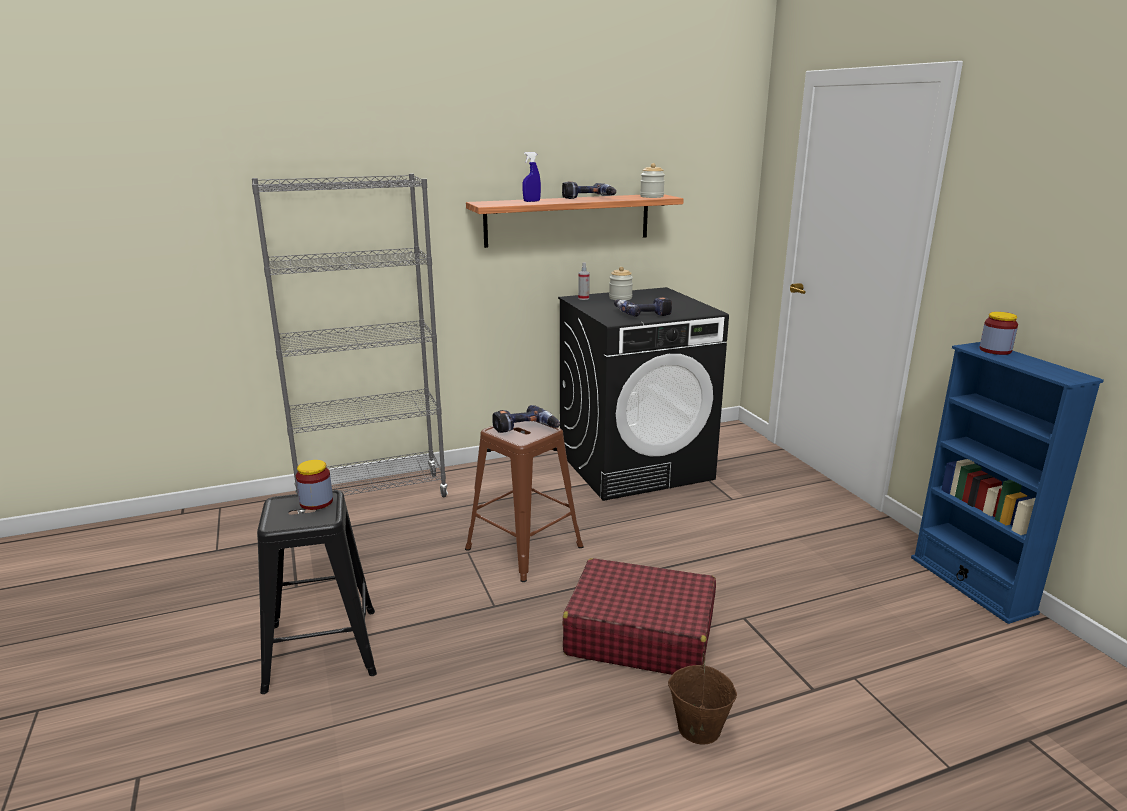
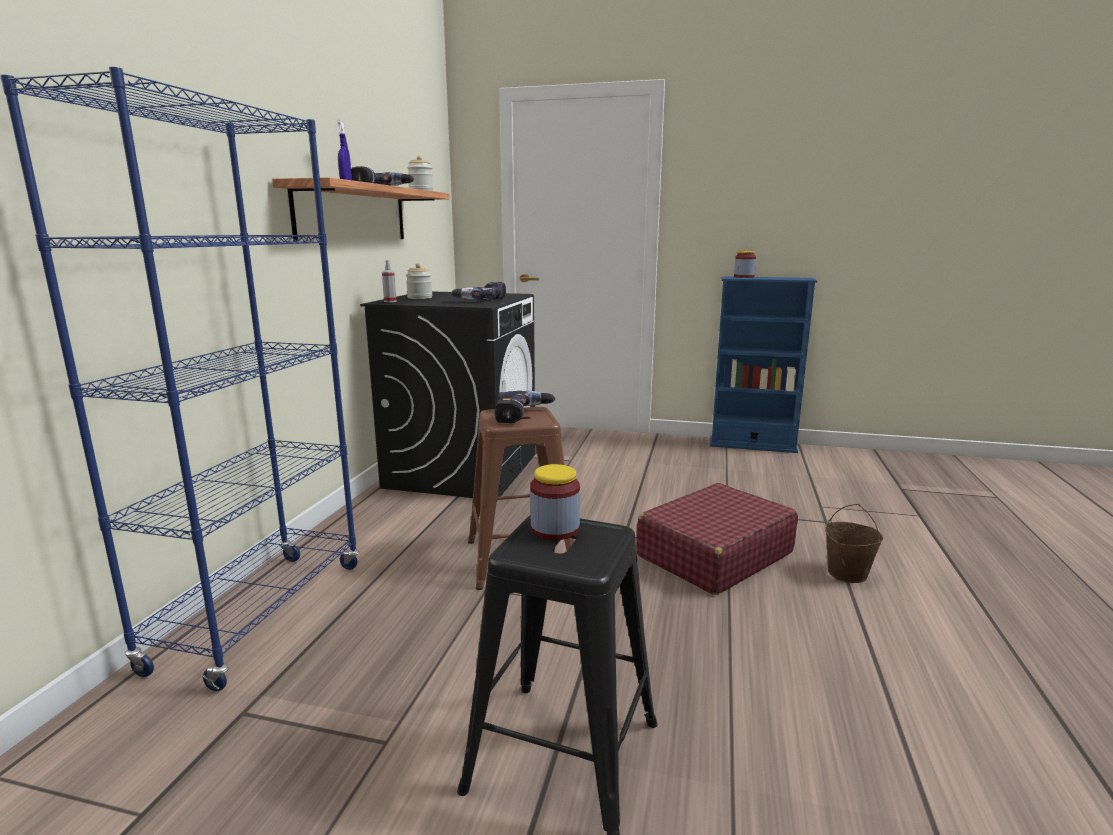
camera: 55 degrees left, 5 degrees down
(372, 497) = (260, 614): grey bookcase -> blue bookcase

